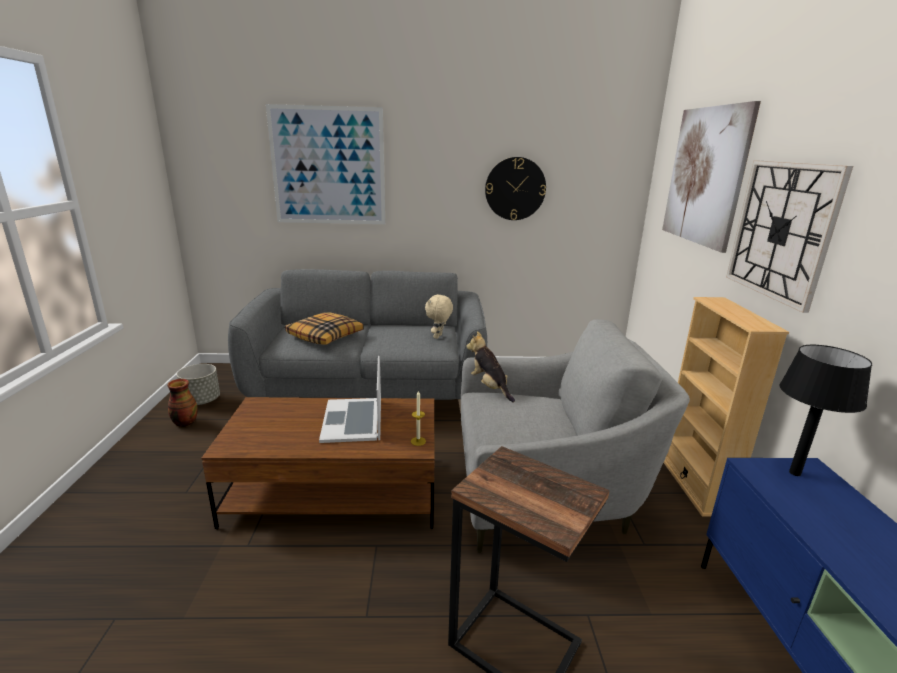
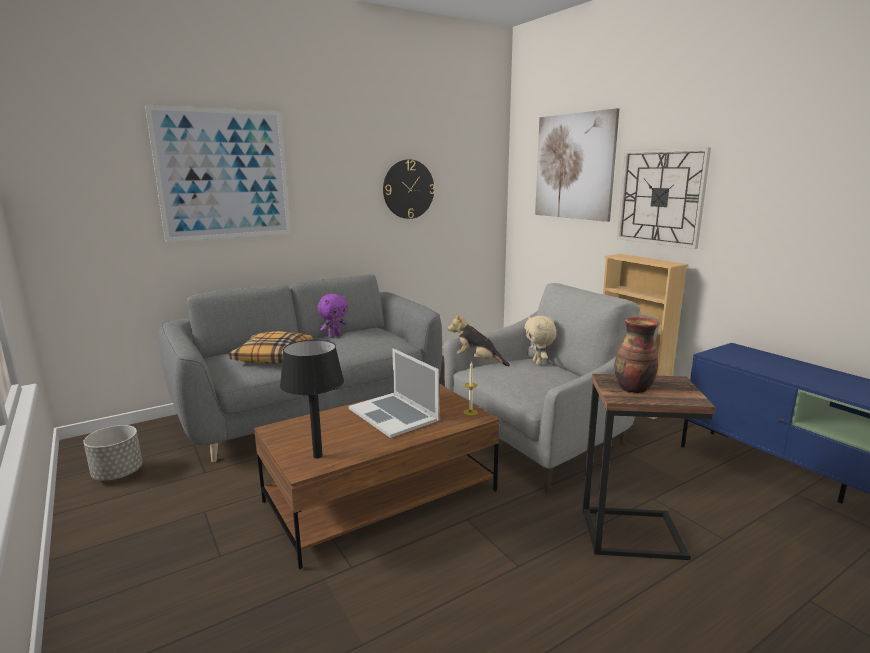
camera: 30 degrees left, 5 degrees down
(184, 423) = (125, 500): vase -> vase (633, 389)
(397, 327) = (334, 336): none -> purple plush toy
(438, 337) = (385, 335): beige plush toy -> beige plush toy (538, 363)
(794, 473) = (732, 352): black table lamp -> black table lamp (317, 456)

